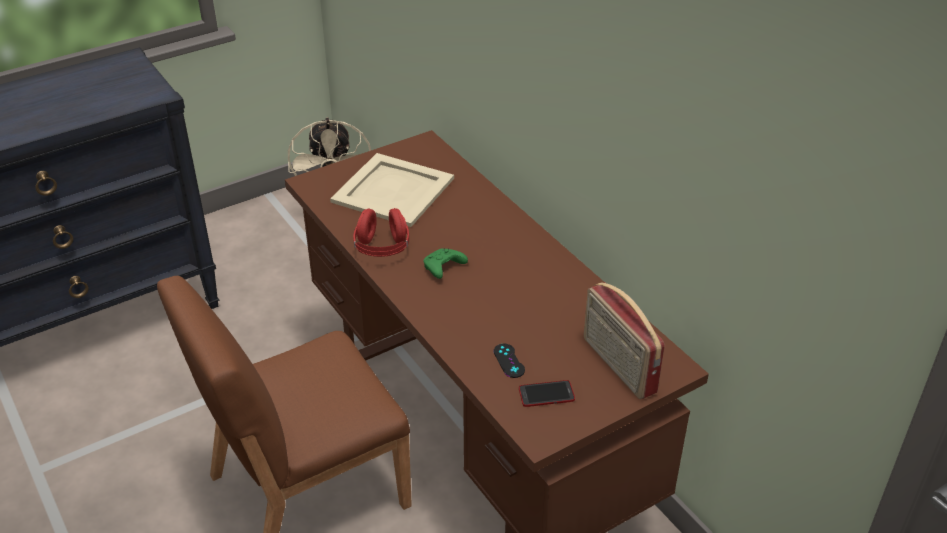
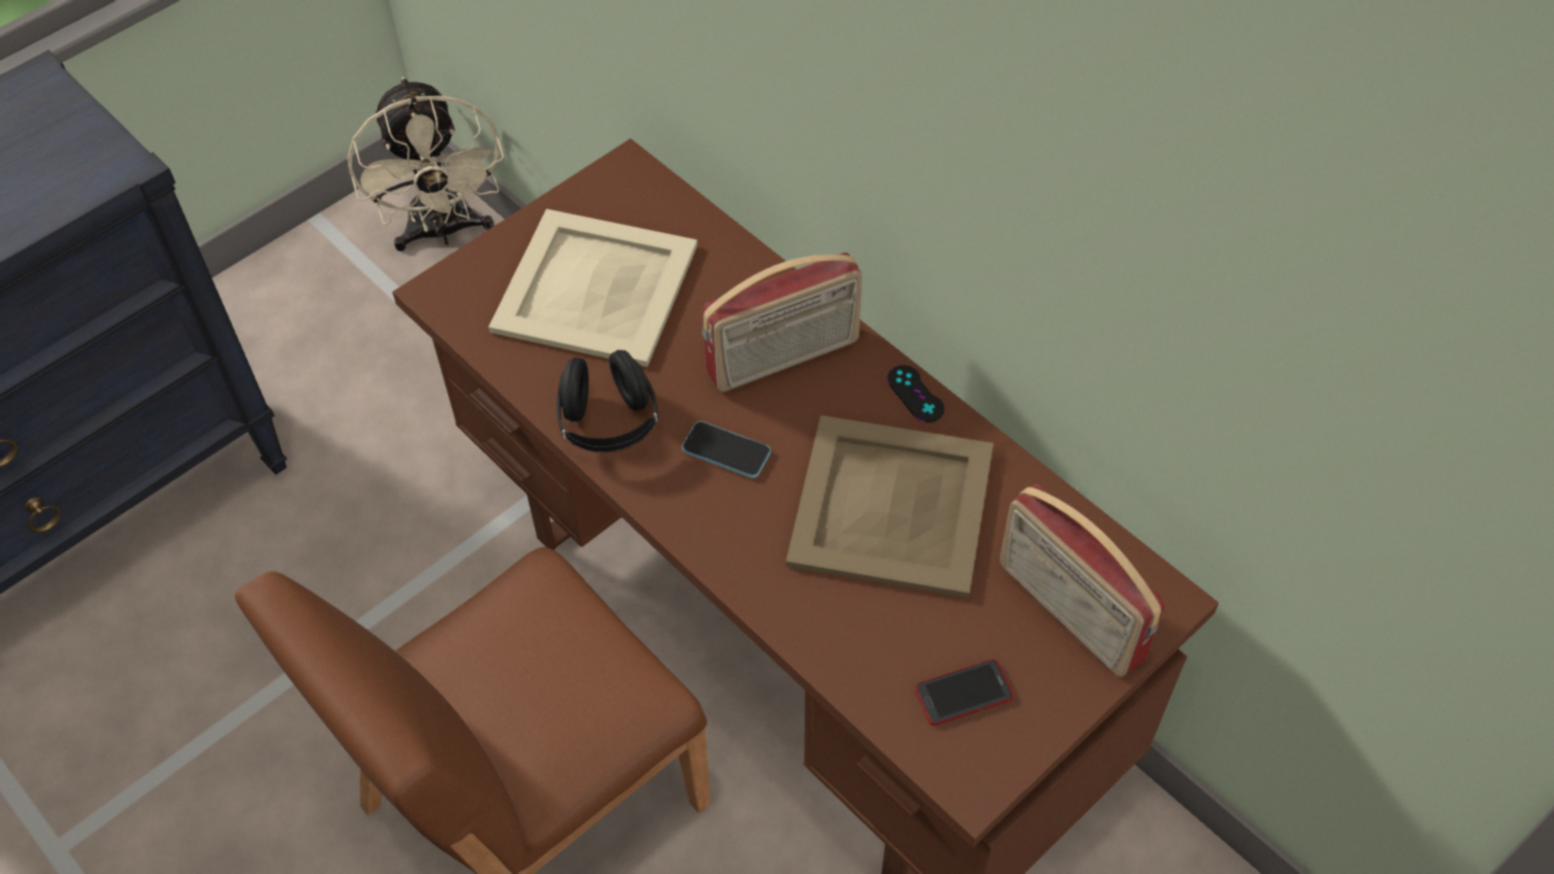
camera: 10 degrees left, 15 degrees up
(382, 248) = (608, 423): red headphones -> black headphones
(443, 268) = (726, 451): green game controller -> phone
(487, 232) = (784, 359): none -> radio
(509, 361) = (885, 633): black game controller -> black game controller (915, 394)
(530, 304) = (893, 504): none -> beige tray

